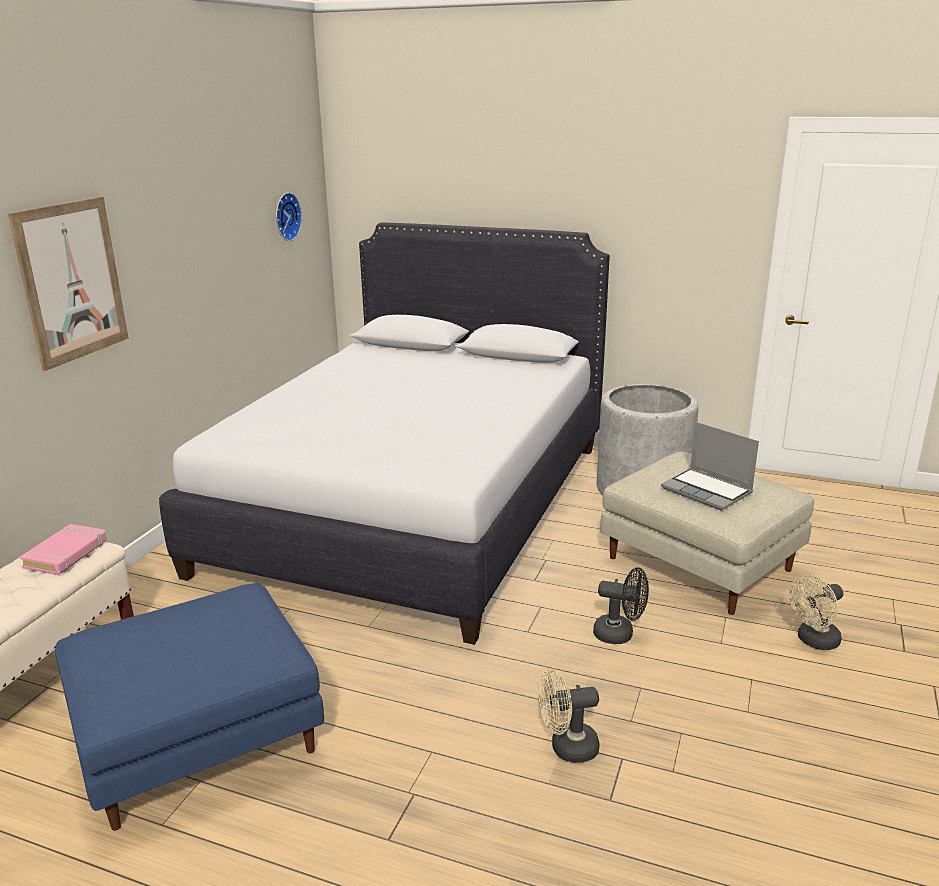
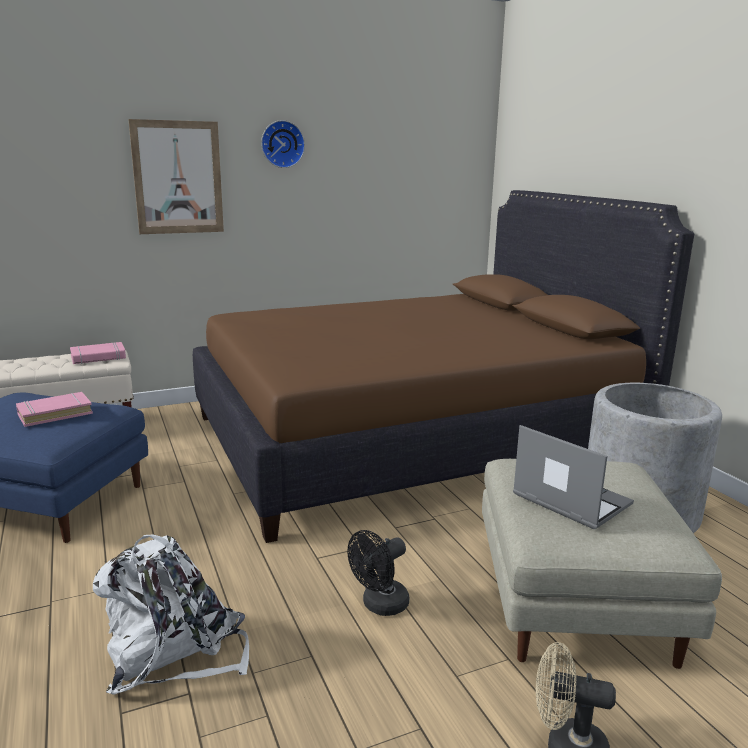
camera: 45 degrees right, 5 degrees down
(209, 626) = (55, 413): none -> pink book
(285, 216) = (430, 174): wall clock -> wall clock (282, 144)
(414, 505) = (411, 437): white bed -> brown bed
(567, 748) = (174, 653): beige fan -> white backpack
(620, 634) = (380, 606): black fan -> black fan turned 75 degrees clockwise
(708, 491) = (569, 500): laptop -> laptop turned 135 degrees clockwise

